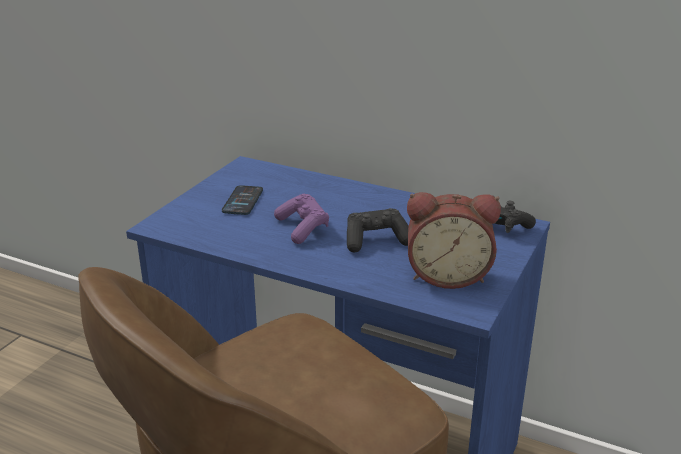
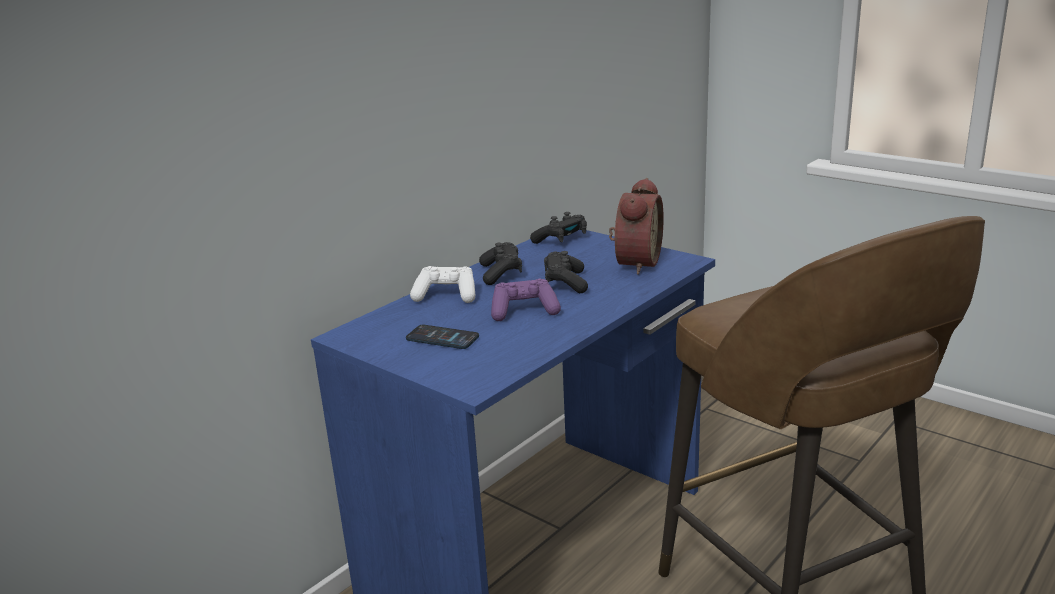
camera: 75 degrees left, 5 degrees down
(329, 190) = (446, 296): none -> white game controller
(389, 206) = (501, 273): none -> black game controller

